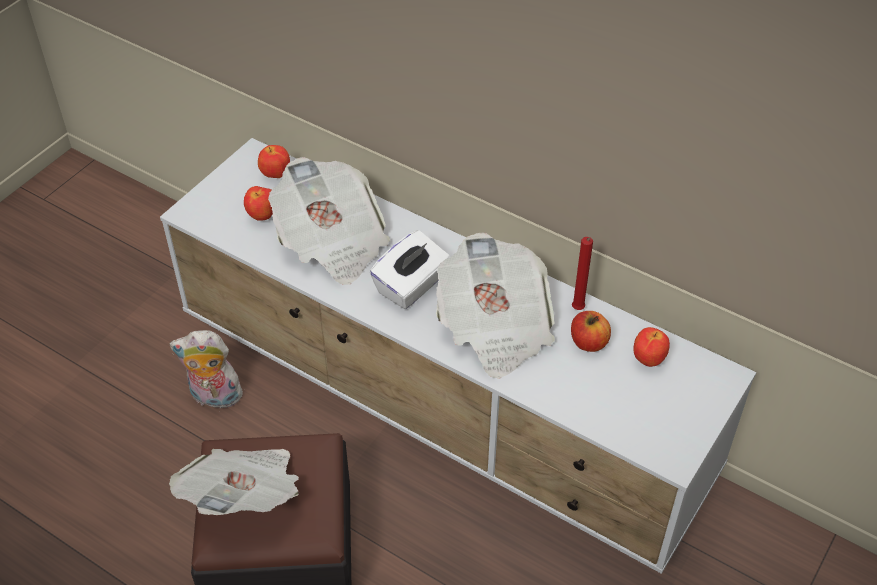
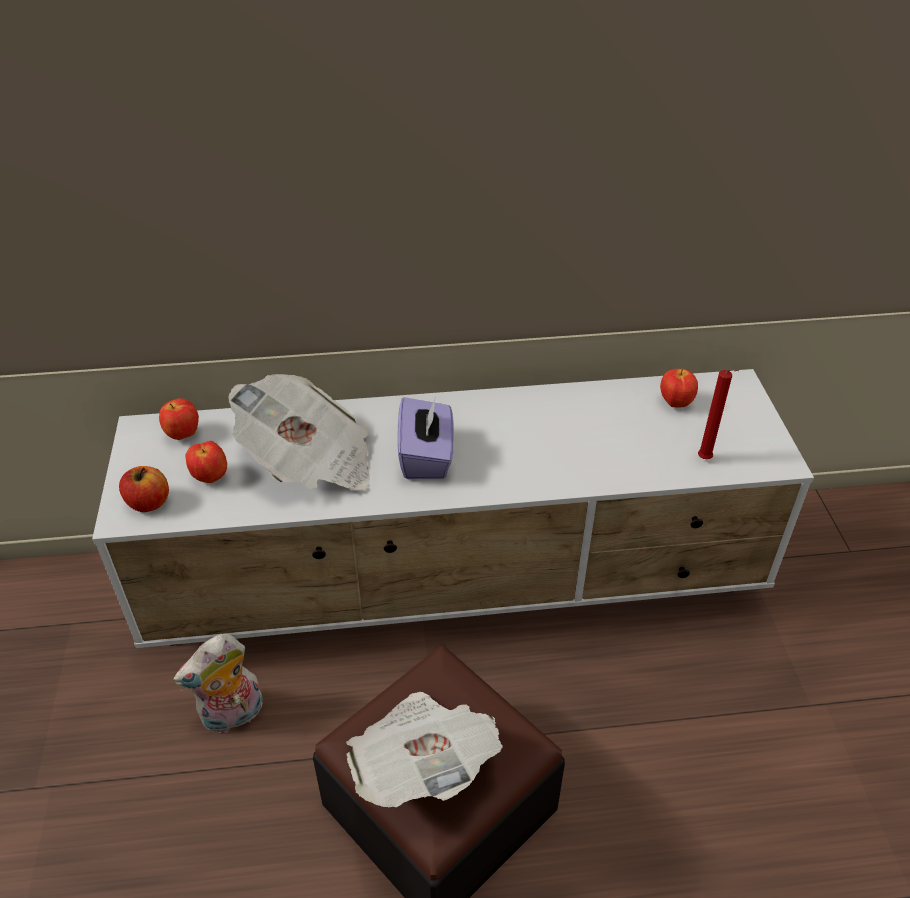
camera: 40 degrees left, 5 degrees down
(411, 286) = (426, 457): white tissue box -> purple tissue box
(494, 328) = (535, 448): newspaper -> none
(577, 310) = (582, 398): red candle -> red candle (705, 460)
(588, 342) = (619, 416): apple -> apple (148, 503)

